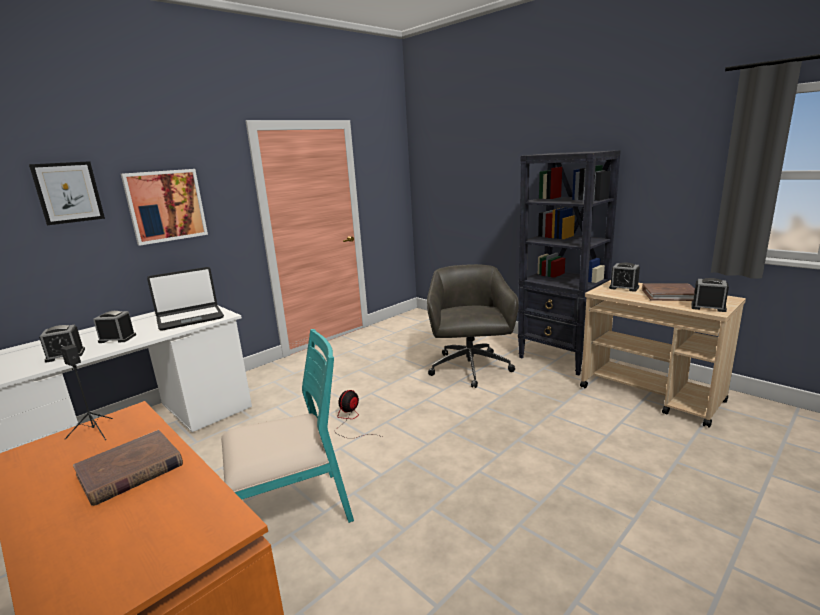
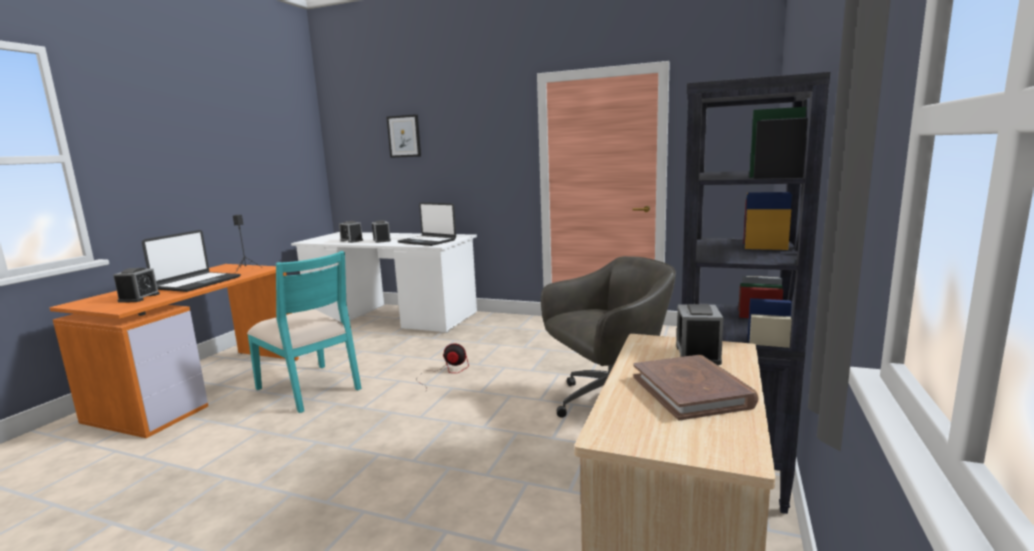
camera: 65 degrees right, 5 degrees down
(130, 470) = (197, 283): brown book -> laptop
(166, 206) = (460, 150): picture -> none
(708, 307) = (634, 428): alarm clock -> alarm clock (139, 298)

